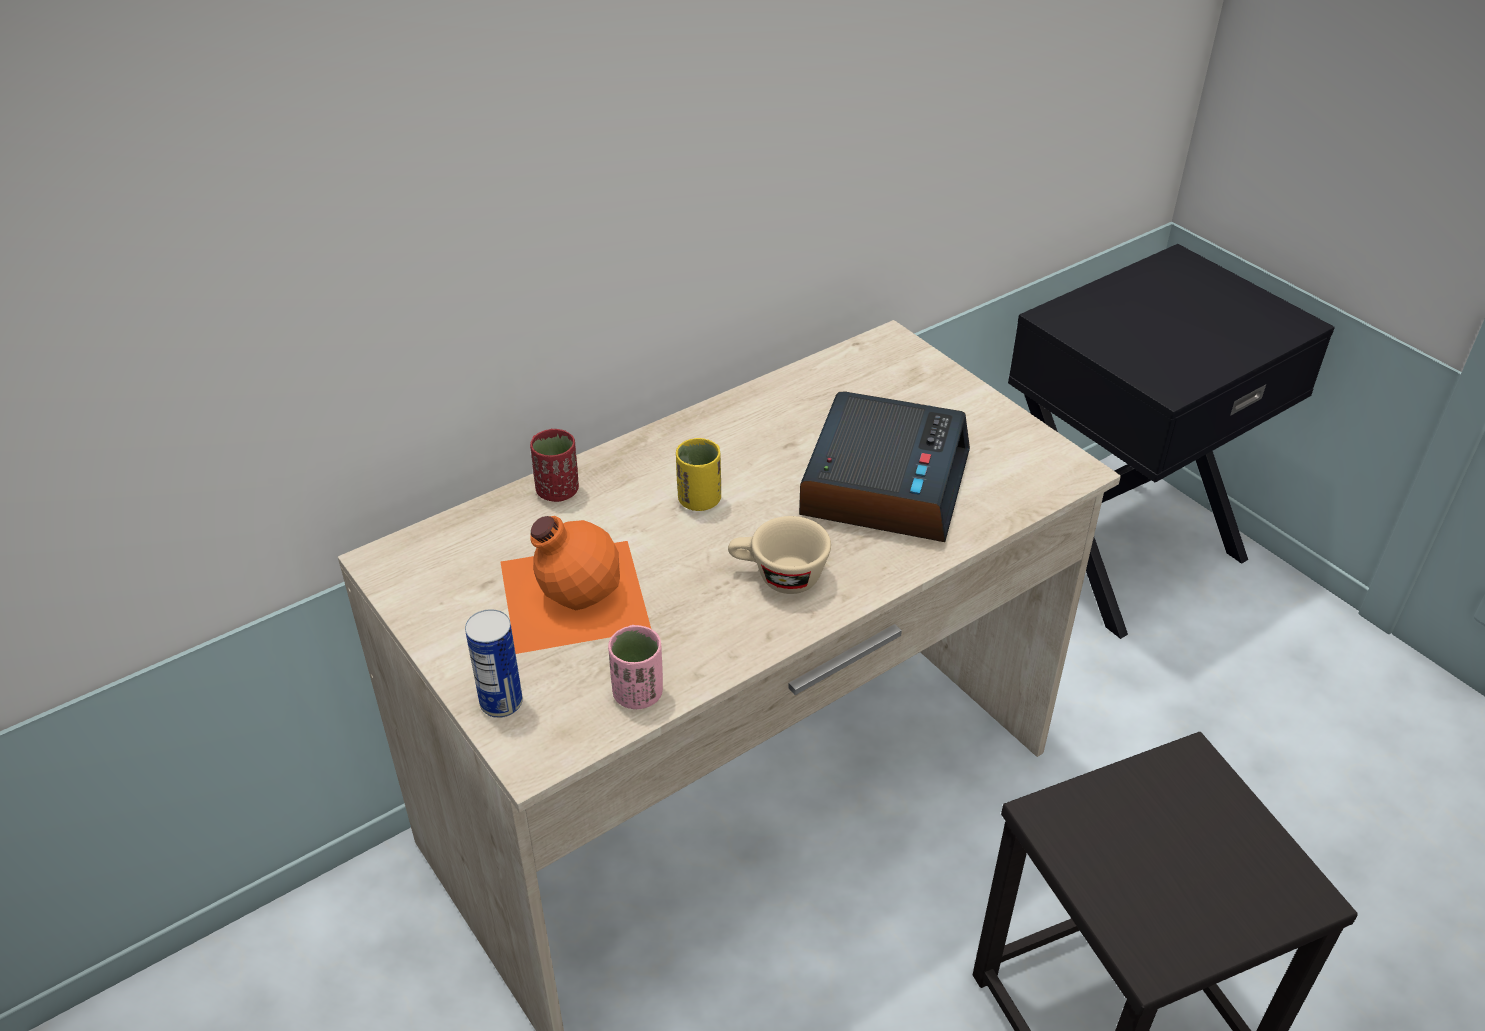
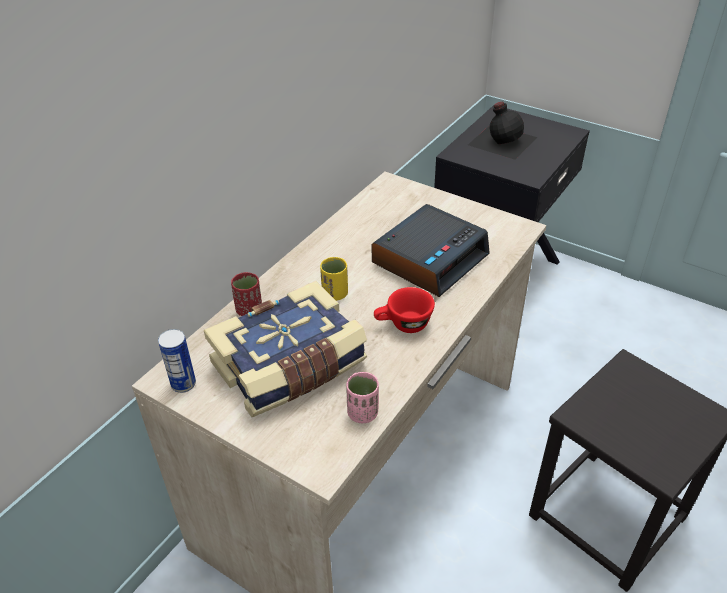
camera: 20 degrees left, 0 degrees up
(501, 703) = (285, 443): can -> can (183, 384)
(571, 593) = (290, 367): orange bottle -> book
(778, 577) = (403, 325): beige cup -> red cup
(883, 482) = (430, 258): alarm clock -> alarm clock turned 45 degrees clockwise
(1154, 310) = (502, 140): none -> black bottle

